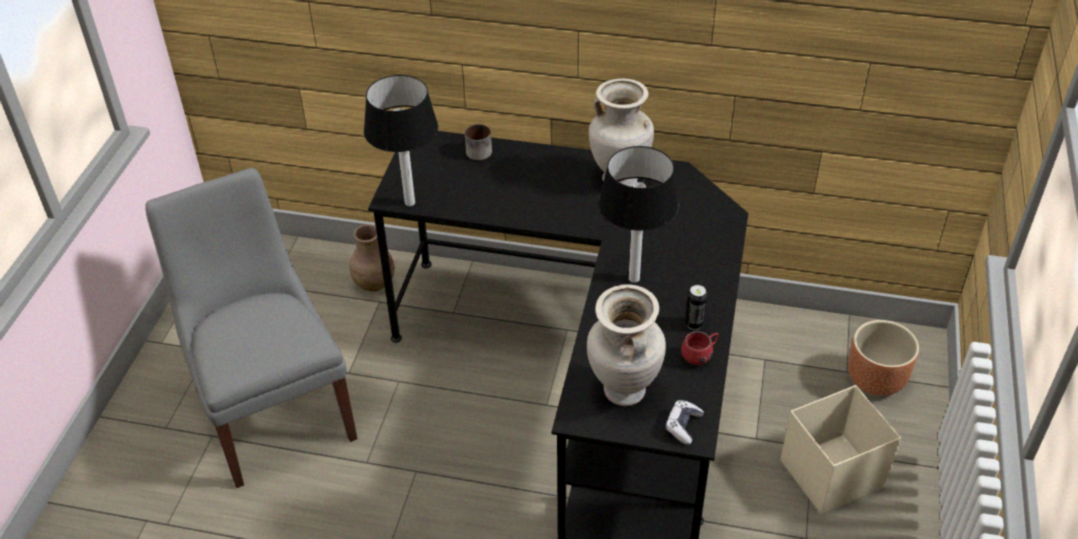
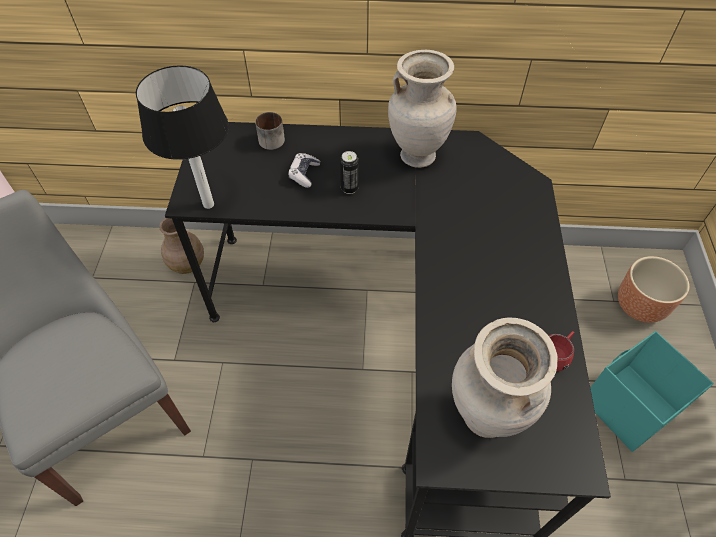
camera: 10 degrees left, 10 degrees up
(633, 279) = (459, 268): table lamp -> none
(683, 425) = (563, 455): game controller -> game controller (304, 174)
(694, 324) = (536, 316): can -> can (349, 188)
(830, 474) = (628, 407): beige storage box -> turquoise storage box

